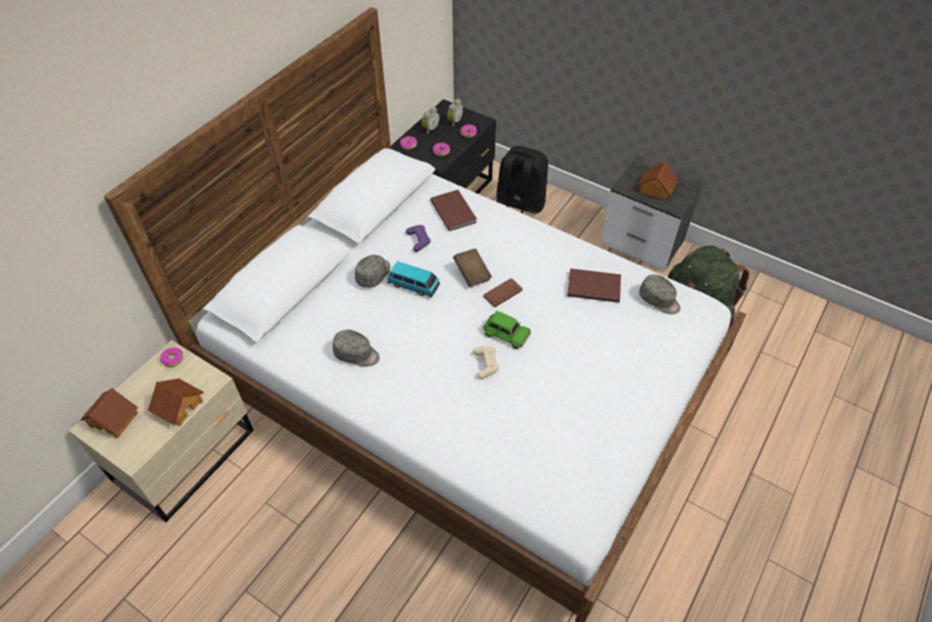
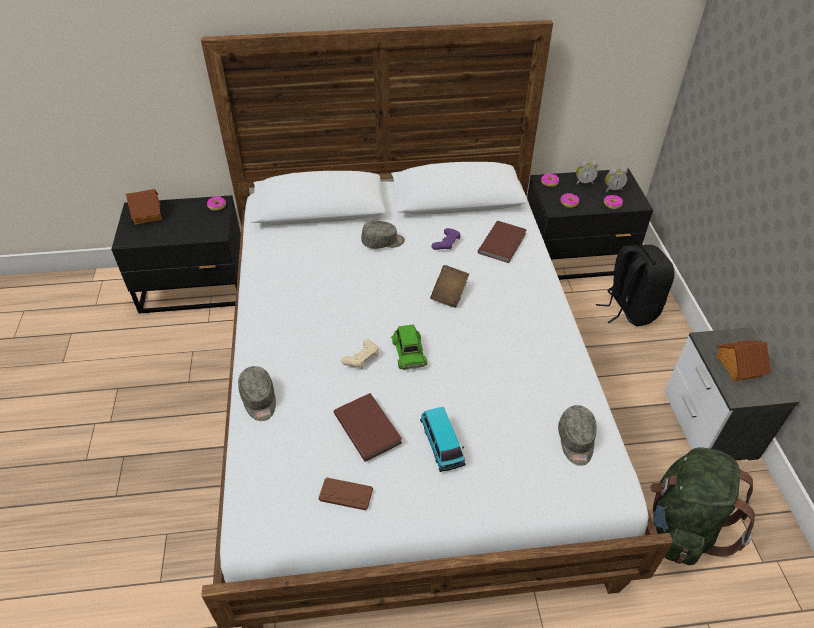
camera: 50 degrees right, 5 degrees down
(179, 406) = (182, 233): toy house -> none
(187, 455) = (196, 288): beige nightstand -> black nightstand
(356, 354) = (297, 280): grey cap -> grey cap (259, 400)
(414, 285) = (397, 268): toy car -> toy car (442, 445)
(503, 293) = (450, 324): brown game controller -> brown game controller (346, 494)
(593, 286) = (532, 380): brown book -> brown book (368, 427)

